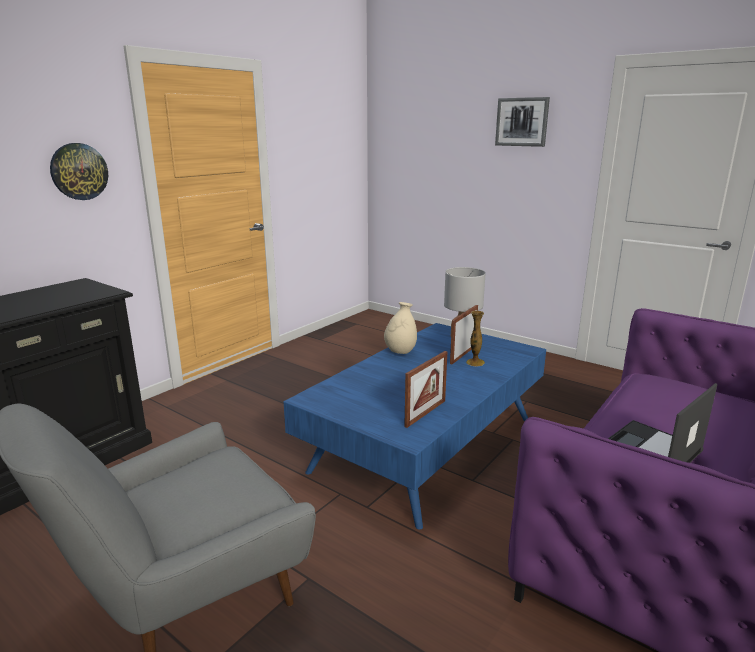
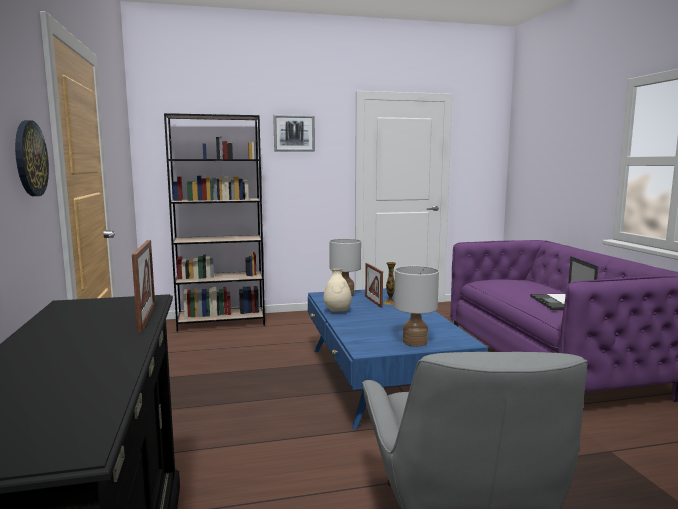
camera: 50 degrees left, 10 degrees down
(366, 413) = (414, 342): none -> grey table lamp
(417, 330) = (222, 322): none -> beige bookcase
(425, 413) = (439, 330): picture frame -> picture frame (147, 318)

